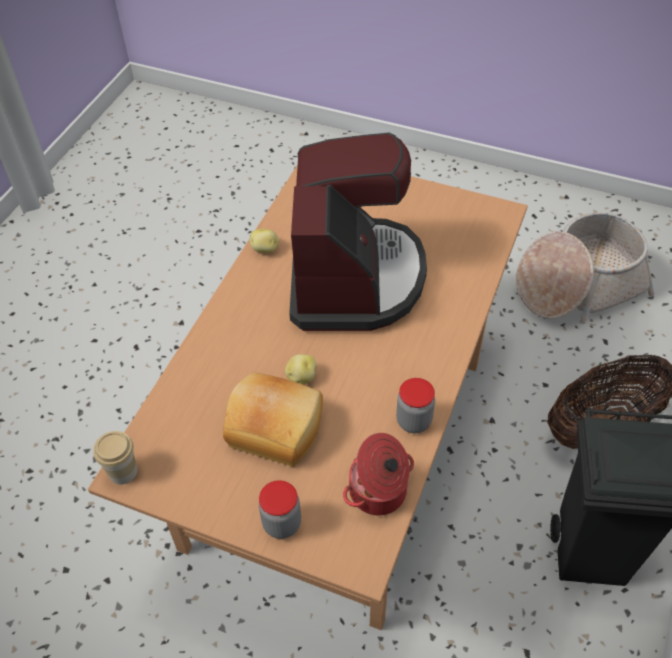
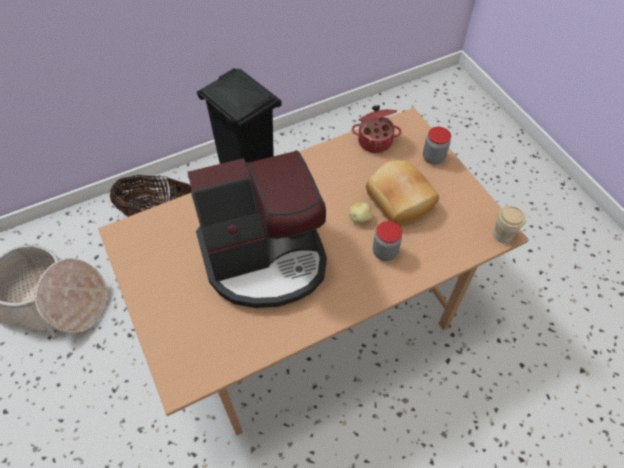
camera: 140 degrees left, 5 degrees up
(265, 249) = (299, 328): potato -> none
(354, 278) = (265, 258): coffee machine -> coffee machine turned 150 degrees counterclockwise
(413, 421) = (325, 157): jar -> jar (385, 252)

